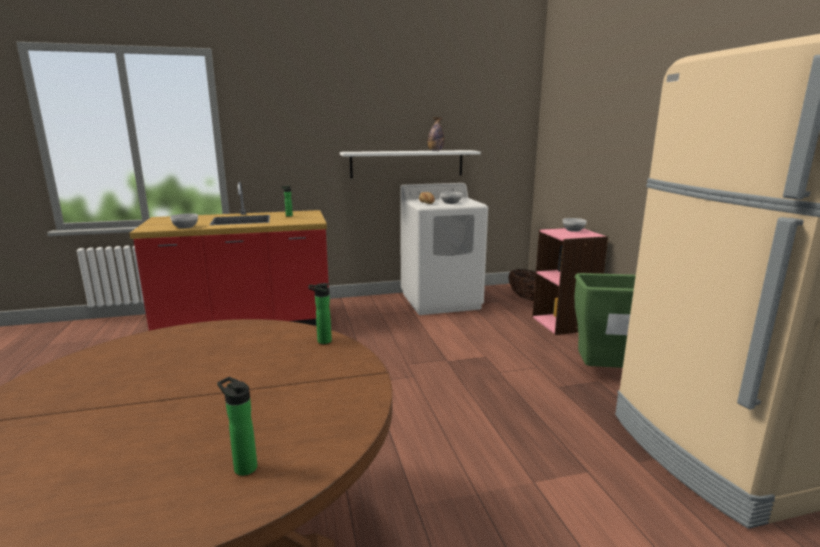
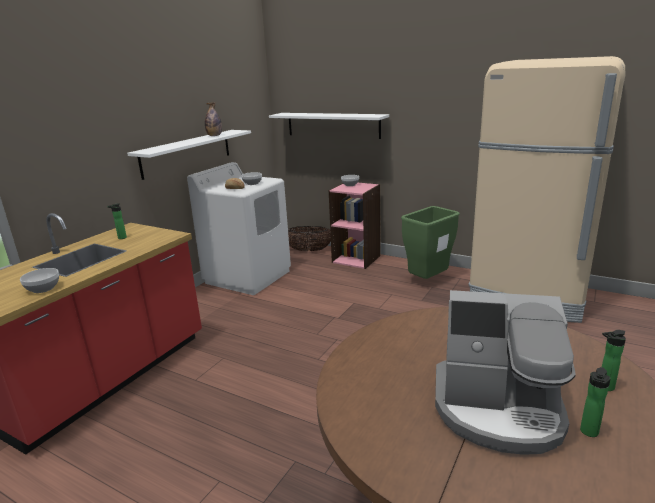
camera: 45 degrees left, 5 degrees up
(144, 413) = (498, 409): none -> coffee machine
(322, 341) = (441, 317): bottle -> bottle (588, 433)
(580, 157) = (332, 125): none -> white shelf

